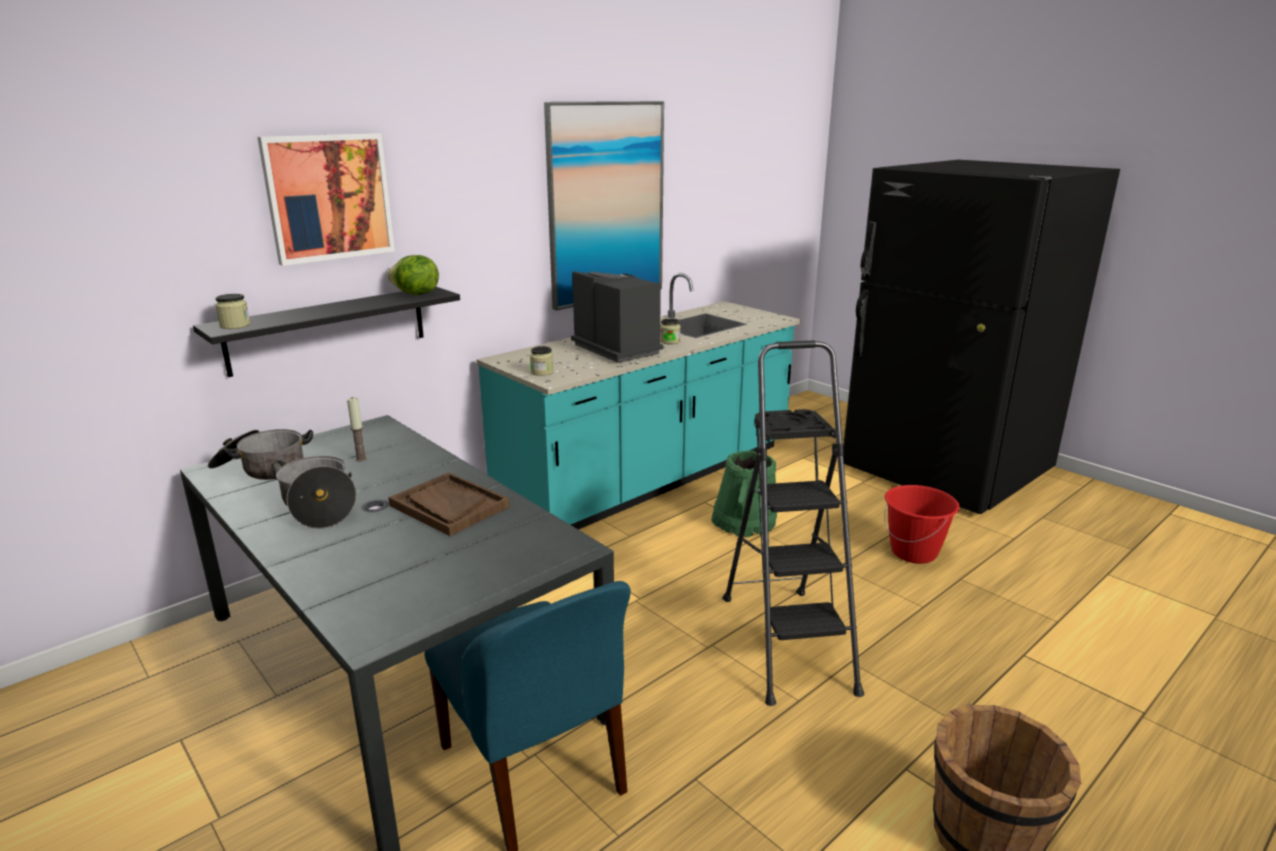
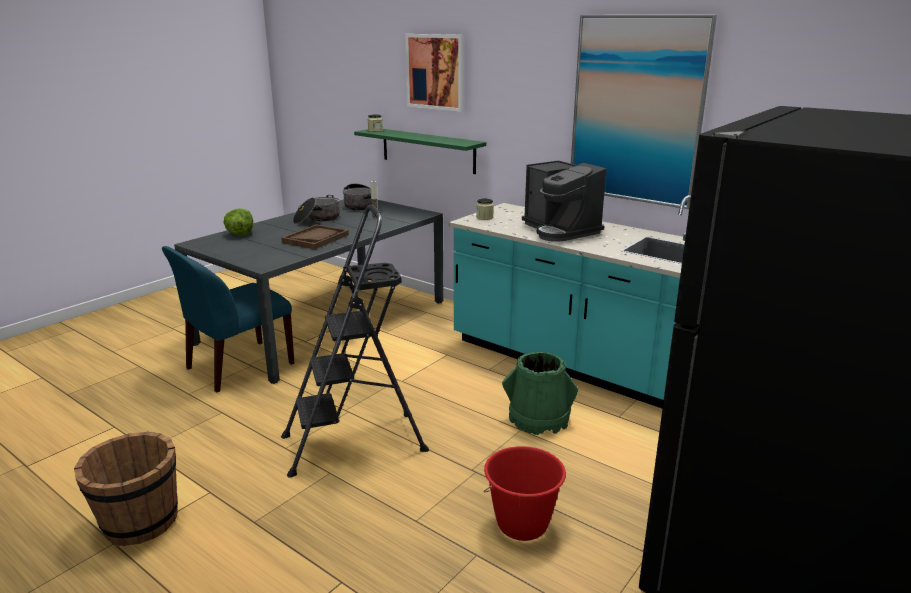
camera: 80 degrees right, 0 degrees up
(328, 329) = (428, 150): black shelf -> green shelf
(416, 294) = (458, 141): lettuce -> lettuce (240, 234)
(617, 348) = (560, 230): coffee machine -> coffee machine turned 105 degrees clockwise
(669, 341) = (598, 243): jar -> none

